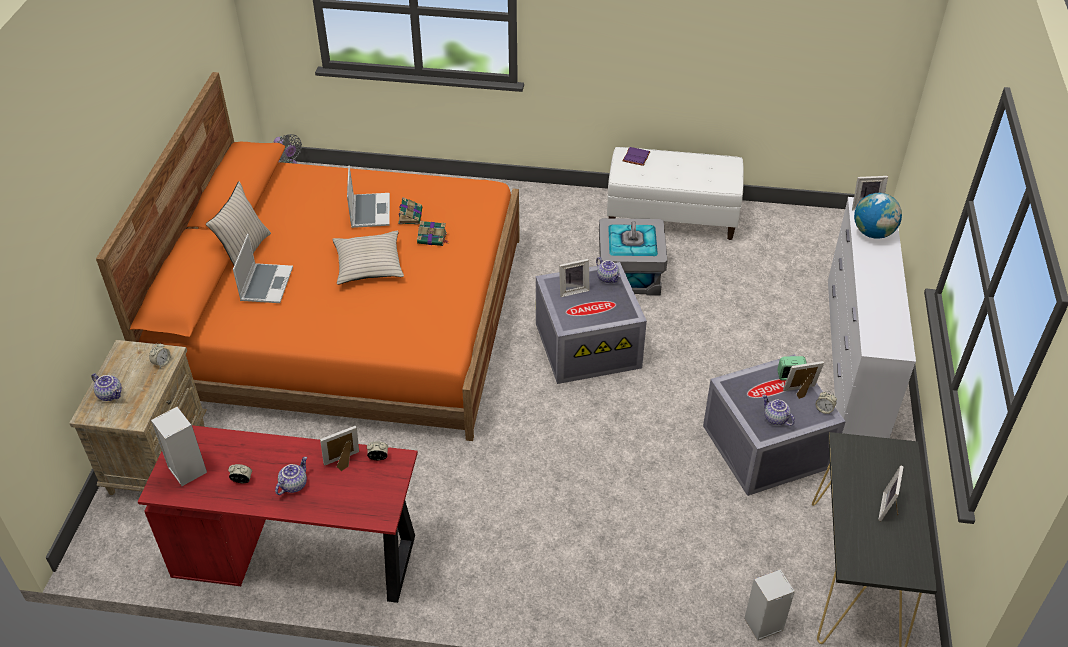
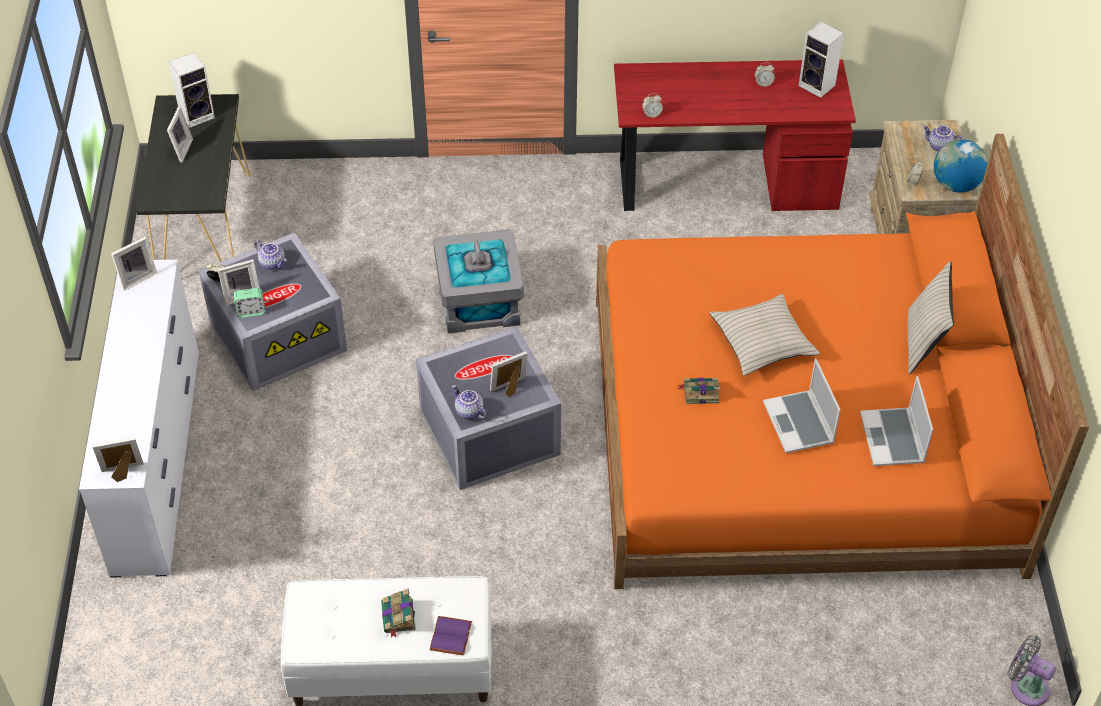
camera: 170 degrees right, 5 degrees up
(266, 284) = (870, 303): laptop -> laptop (893, 439)
(293, 484) = (717, 85): teapot -> none
(344, 462) = (681, 107): picture frame -> picture frame (136, 277)
(410, 215) = (743, 425): book -> book (398, 617)
(629, 275) = (448, 547): grey storage box -> grey storage box (480, 302)
(762, 625) = (296, 181): speaker -> speaker (198, 114)
(873, 233) = (123, 427): globe -> globe (955, 185)

